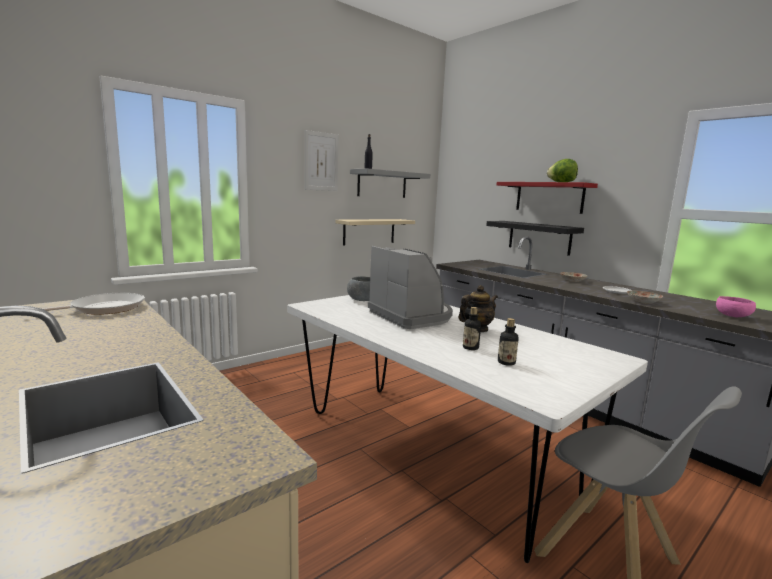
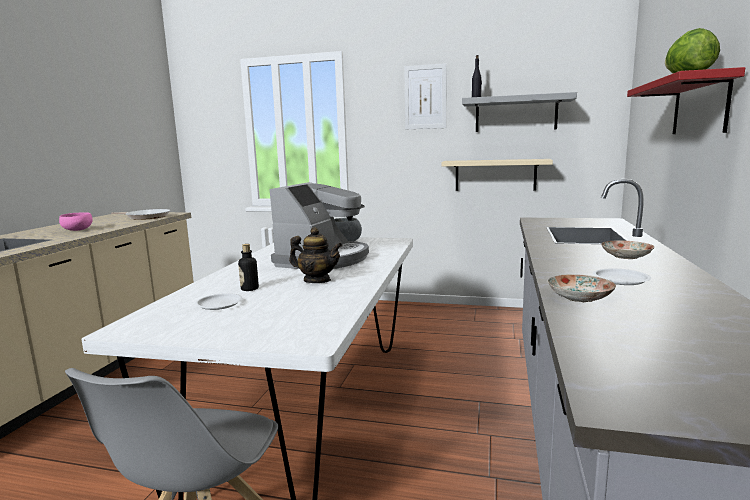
camera: 55 degrees right, 0 degrees up
(506, 362) = (219, 304): bottle -> white plate
(539, 237) = (687, 182): black shelf -> none
(733, 316) = (652, 360): pink bowl -> pink bowl (78, 230)

